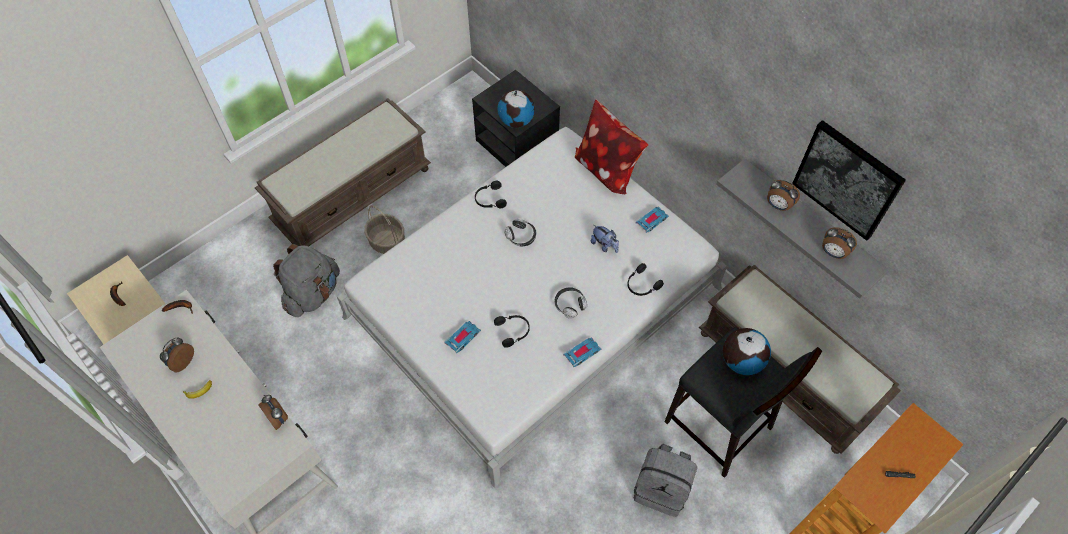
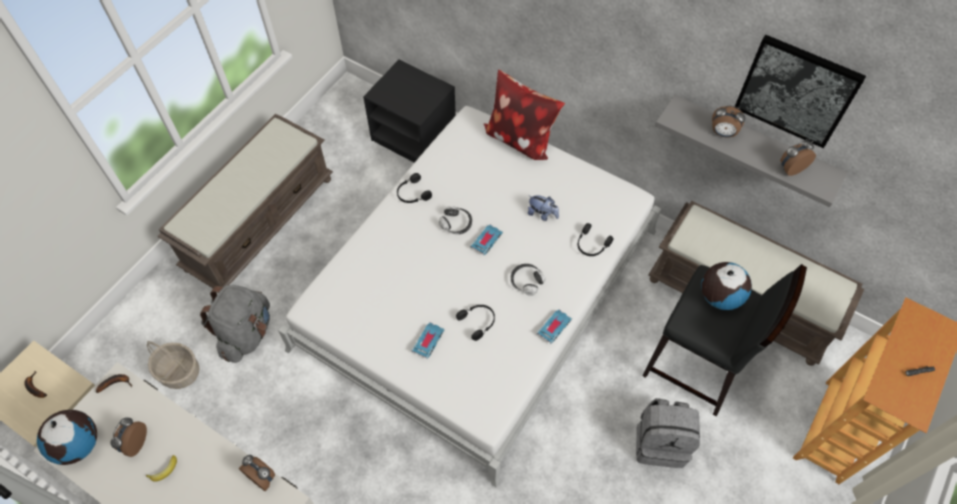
camera: 15 degrees left, 0 degrees up
(386, 241) = (309, 261): basket -> basket (179, 372)
(516, 120) = (415, 109): globe -> globe (79, 444)
(652, 221) = (581, 179): toy car -> toy car (486, 241)
(833, 253) = (790, 168): alarm clock -> alarm clock turned 135 degrees clockwise

